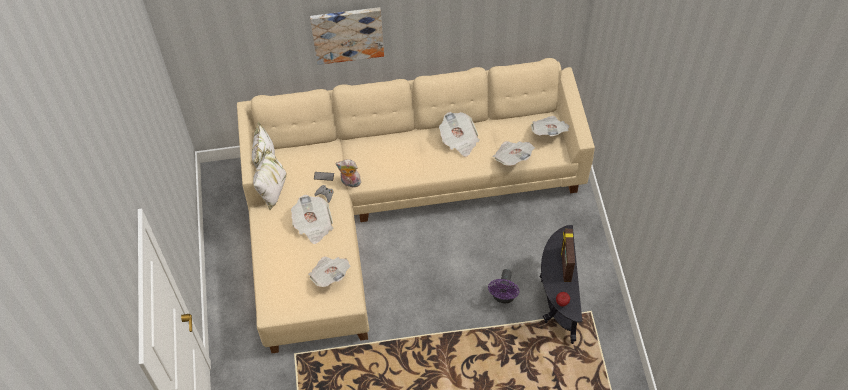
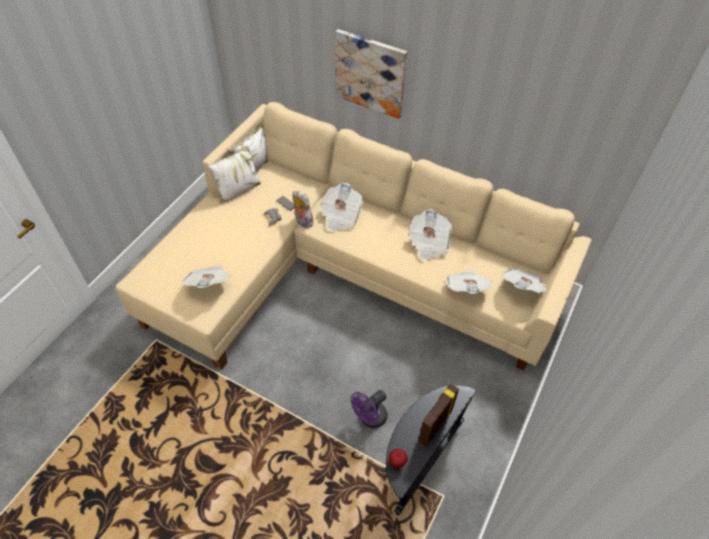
camera: 35 degrees right, 5 degrees down
(313, 225) = (239, 235): newspaper -> newspaper (340, 216)

